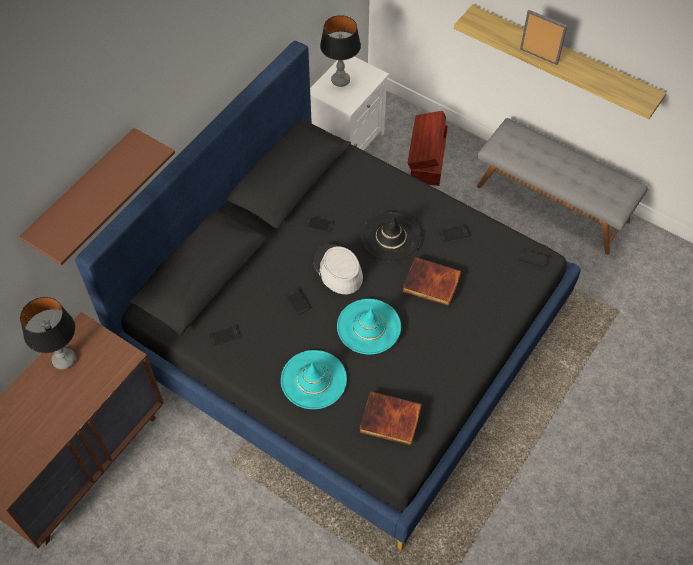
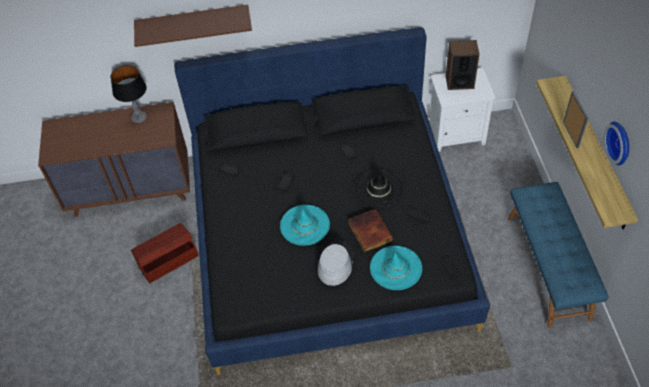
camera: 50 degrees right, 5 degrees down
(313, 380) = (243, 228): turquoise hat -> turquoise hat (396, 268)
(337, 270) = (327, 183): grey hat -> grey hat (335, 263)
(340, 80) = (459, 82): table lamp -> speaker
(389, 421) = (253, 282): book -> none
(427, 160) = (494, 179): brown storage box -> brown storage box (167, 260)
(553, 203) = (548, 266): grey bench -> blue bench
(607, 32) = (620, 142): none -> wall clock

